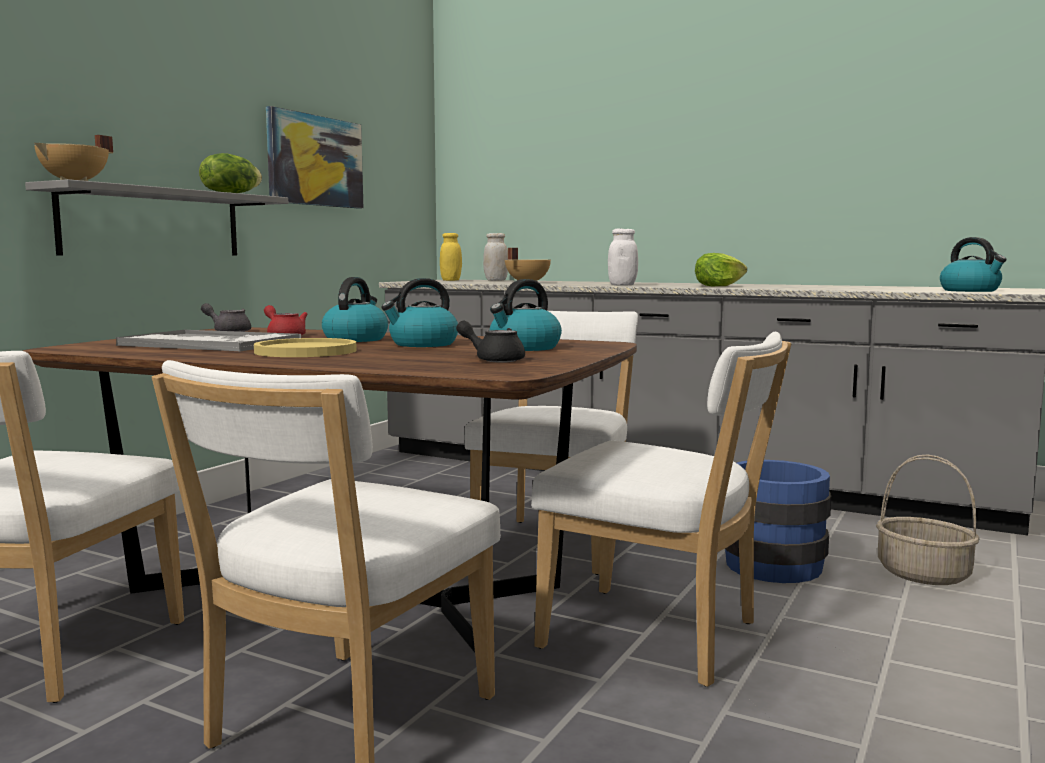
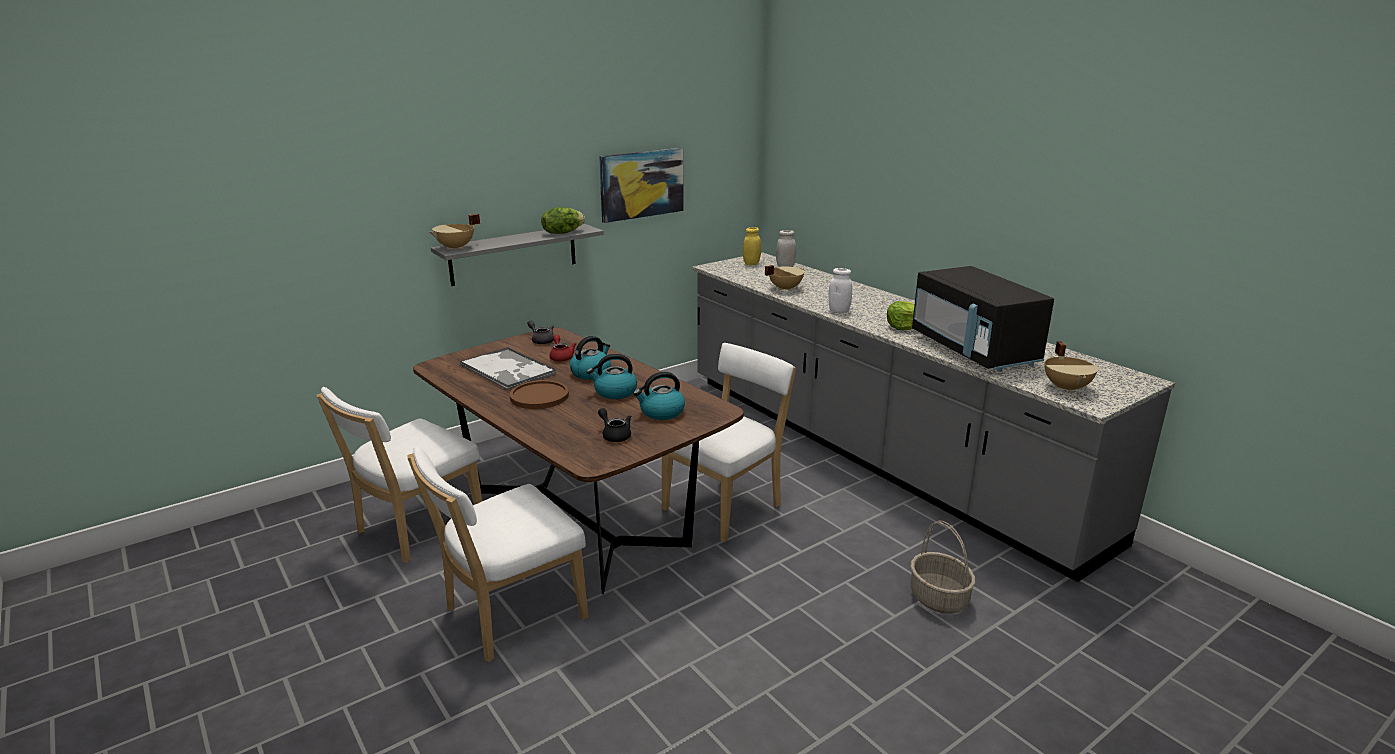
camera: 25 degrees right, 15 degrees up
(306, 351) = (539, 396): yellow plate -> brown plate
(659, 637) = (709, 603): white chair -> none
(767, 562) = (843, 558): blue bucket -> none
(823, 288) = (973, 350): none -> black microwave
(971, 291) = (1067, 388): kettle -> beige cooking pot

